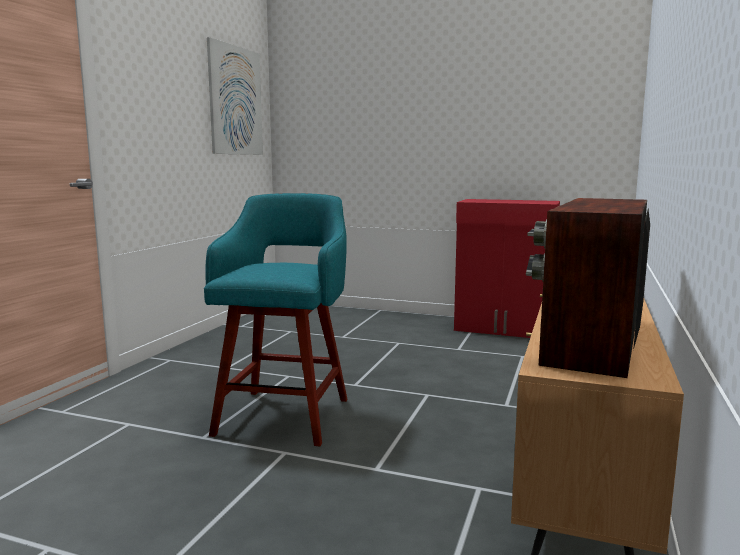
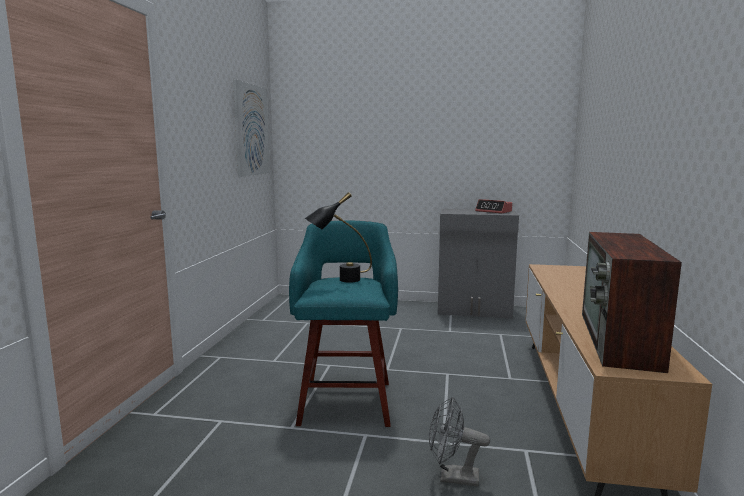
camera: 10 degrees left, 0 degrees up
(275, 263) = (339, 280): none -> black table lamp
(363, 509) = (452, 477): none -> grey fan
(504, 329) = (474, 310): red cabinet -> grey cabinet
(529, 201) = (494, 211): none -> alarm clock

